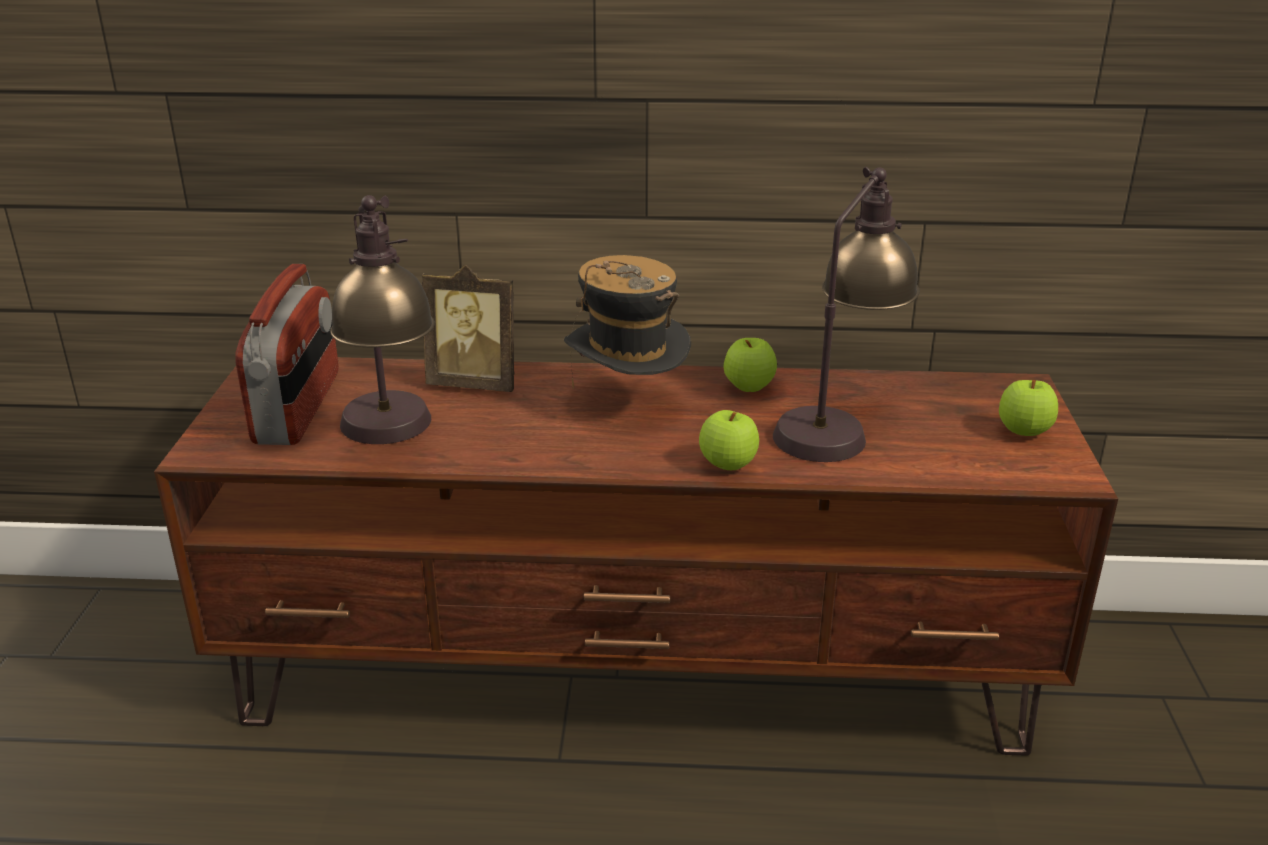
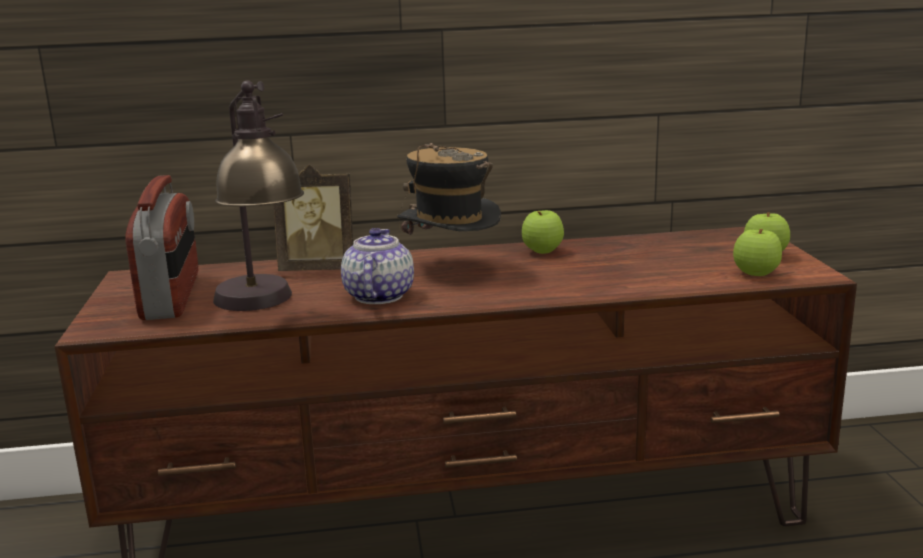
camera: 10 degrees left, 10 degrees down
(525, 441) = (378, 296): none -> teapot
(727, 465) = (551, 294): apple -> apple (755, 274)
(838, 424) = (623, 264): table lamp -> none

